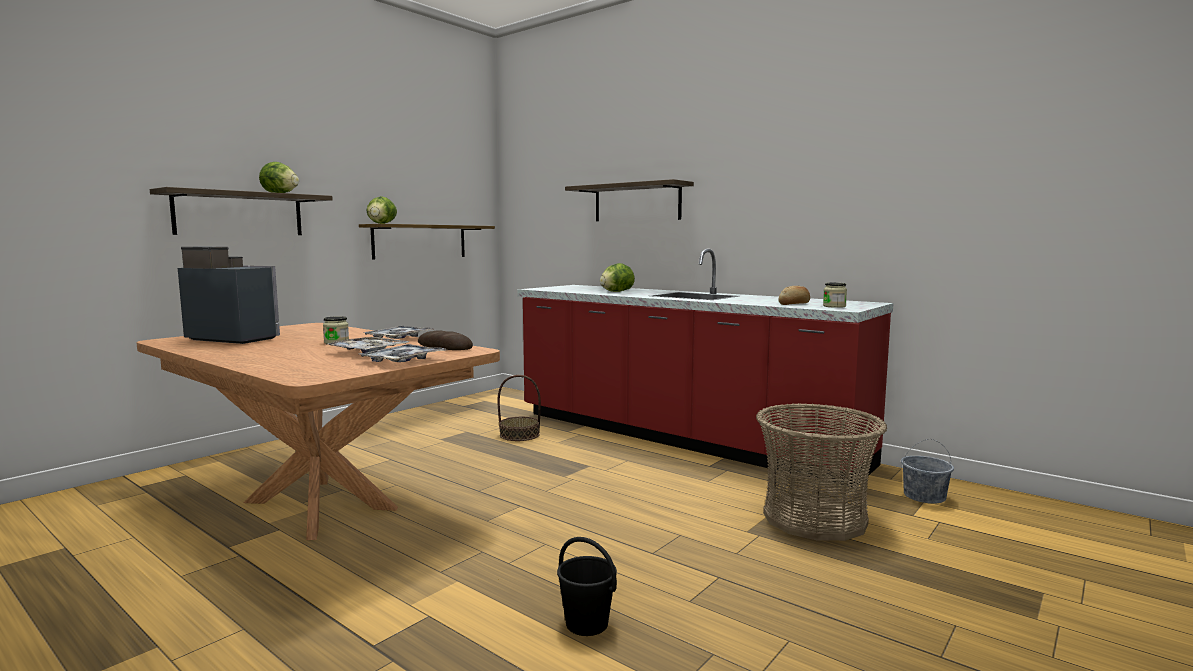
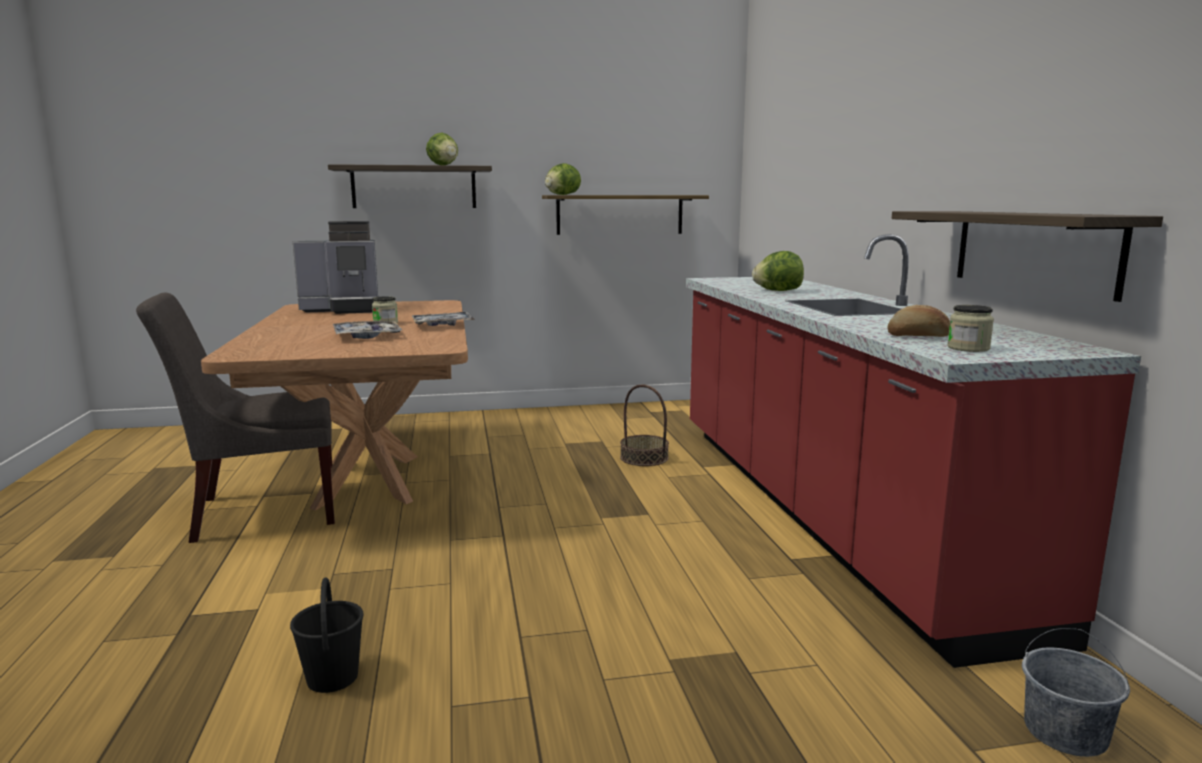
camera: 40 degrees right, 5 degrees up
(234, 338) = (344, 309): coffee machine -> coffee machine turned 105 degrees clockwise
(254, 558) = (259, 511): none -> grey chair
(403, 361) = (349, 350): tray -> none
(444, 347) = (436, 340): bread -> none
(637, 203) = (848, 161): shelf -> shelf (1033, 250)
(815, 518) = (794, 683): basket -> none

